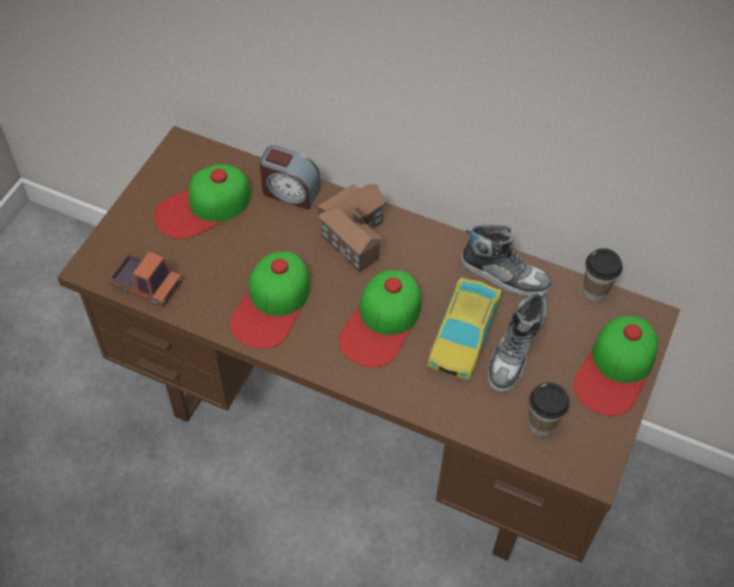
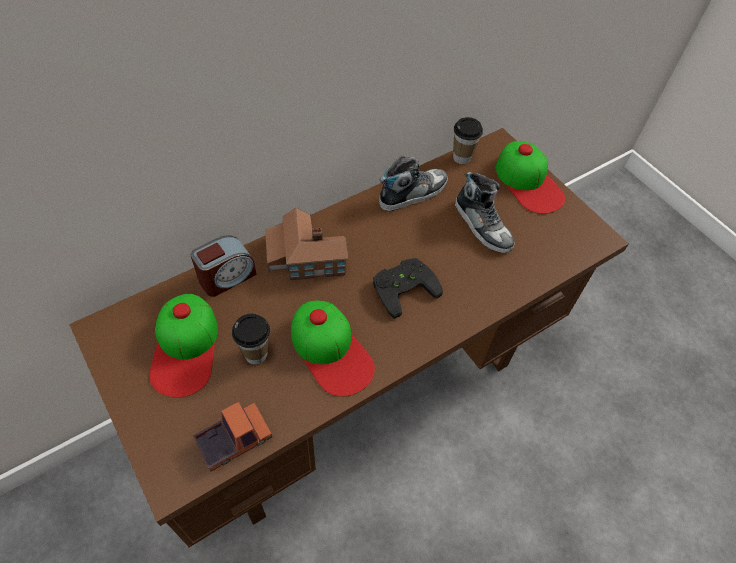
camera: 60 degrees left, 0 degrees up
(382, 322) = (403, 286): cap -> black game controller
(464, 333) = (447, 243): toy car -> none
(541, 425) = (549, 244): cup -> cup (256, 354)

